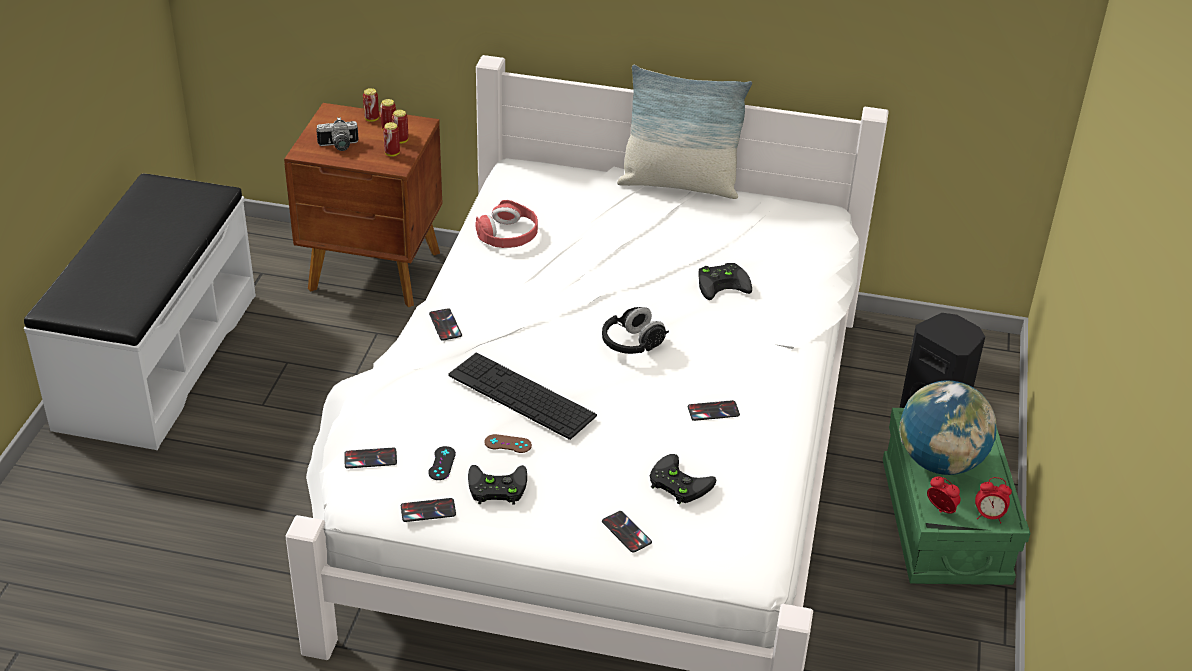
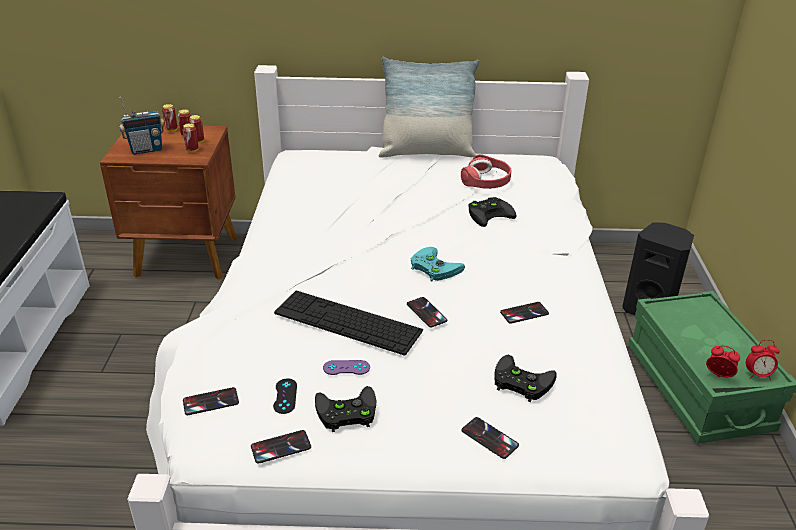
camera: 10 degrees left, 5 degrees down
(339, 146) = (146, 150): camera -> radio
(445, 325) = (262, 271): phone -> phone (426, 312)
(508, 235) = (300, 199): red headphones -> red headphones (486, 181)
(508, 444) = (346, 368): brown game controller -> purple game controller
(632, 344) = (433, 267): black headphones -> turquoise game controller
(940, 462) = (696, 336): globe -> none

